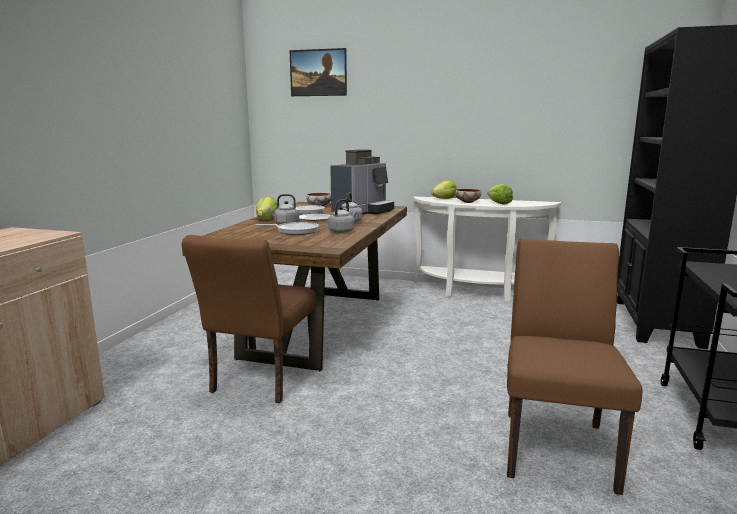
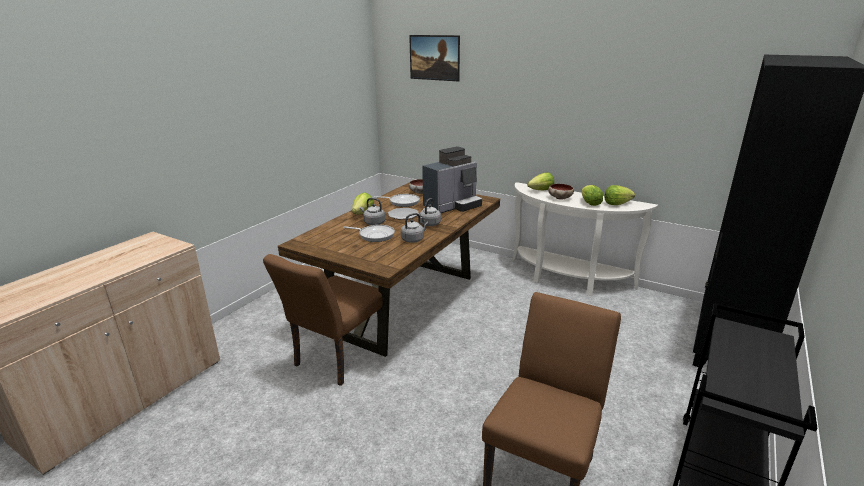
camera: 15 degrees right, 10 degrees up
(524, 203) = (616, 203): none -> lettuce

